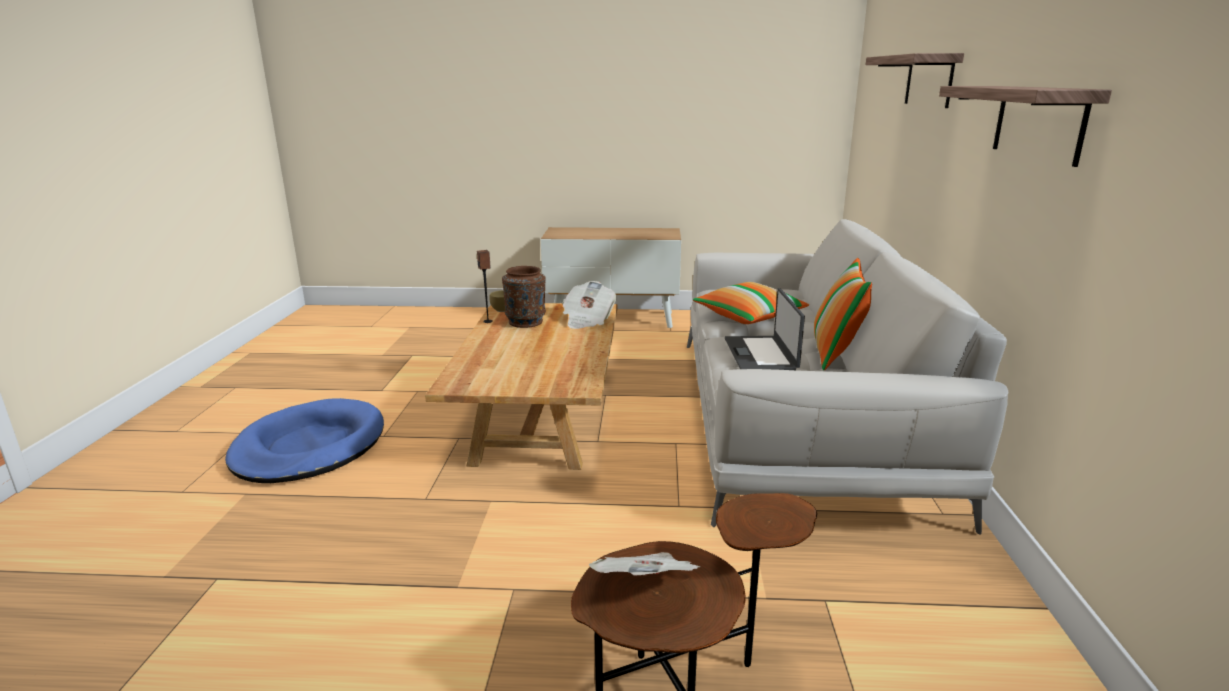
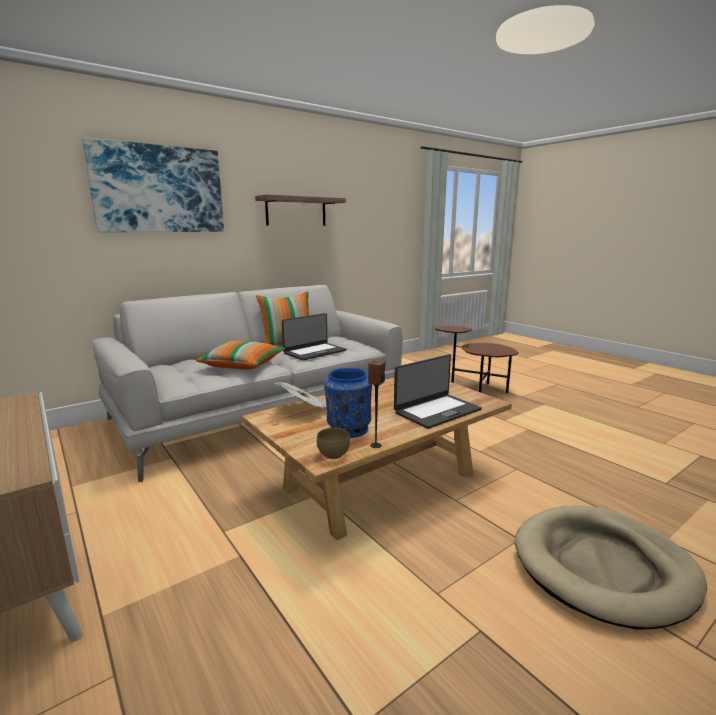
camera: 130 degrees left, 5 degrees down
(309, 447) = (603, 567): blue dog bed -> beige dog bed
(487, 357) = (436, 411): none -> laptop
(525, 321) = (348, 429): brown vase -> blue vase
(645, 588) = (492, 349): newspaper -> none
(929, 80) = (159, 189): shelf -> picture

